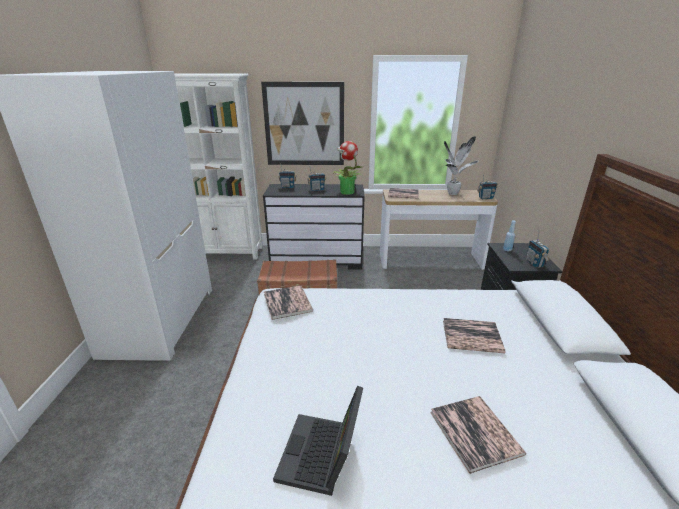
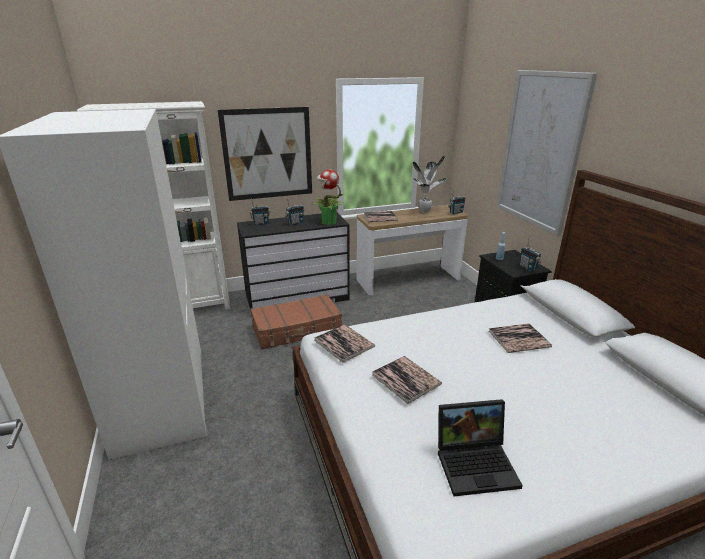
camera: 20 degrees left, 0 degrees up
(322, 456) = (476, 463): laptop -> laptop turned 90 degrees counterclockwise
(475, 432) = (570, 412): book -> book (406, 379)
(569, 132) = (540, 151): none -> picture

